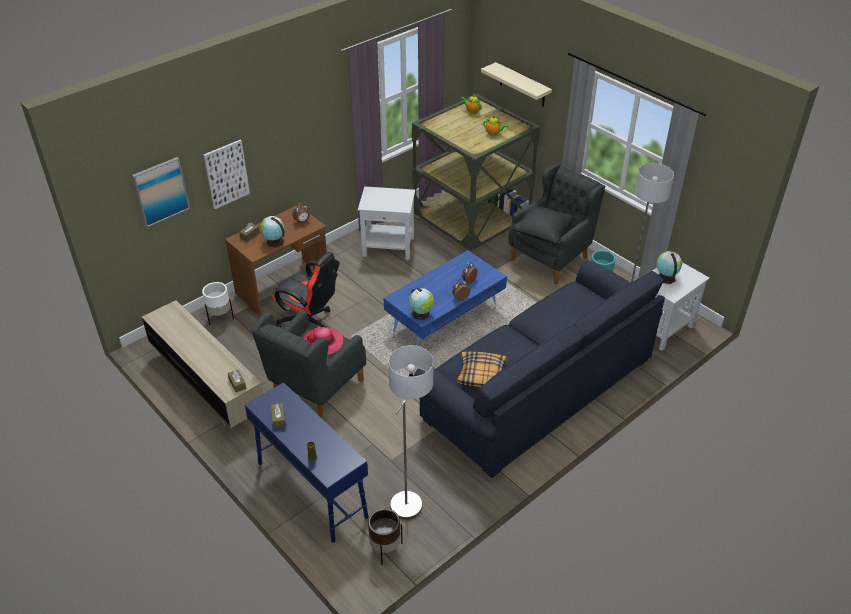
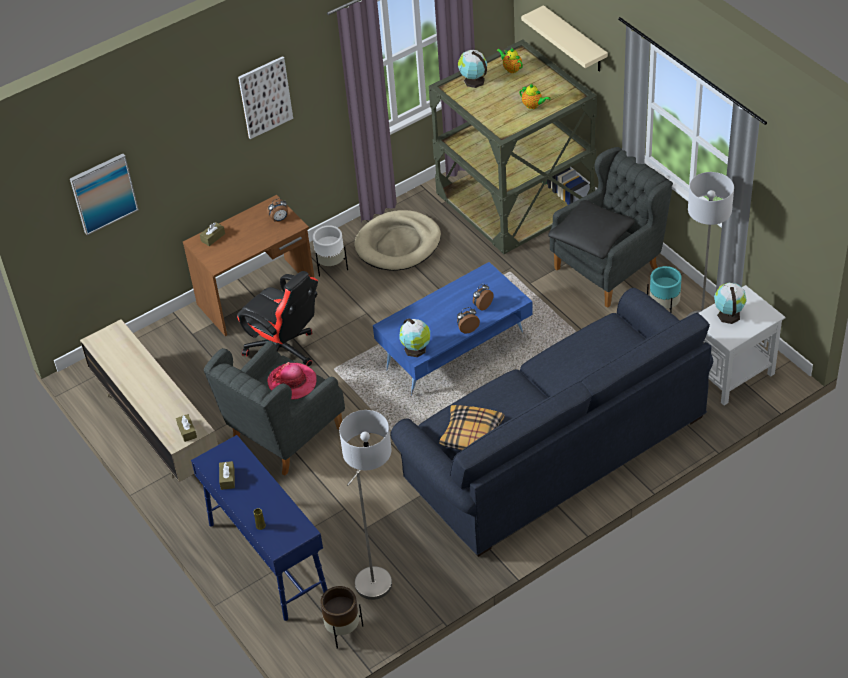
camera: 10 degrees right, 5 degrees up
(220, 317) = (176, 336): white planter -> white planter (331, 267)
(226, 174) = (183, 166): picture -> picture (265, 97)
(274, 242) = (242, 247): globe -> globe (473, 81)
(389, 247) = (398, 244): white side table -> beige dog bed

